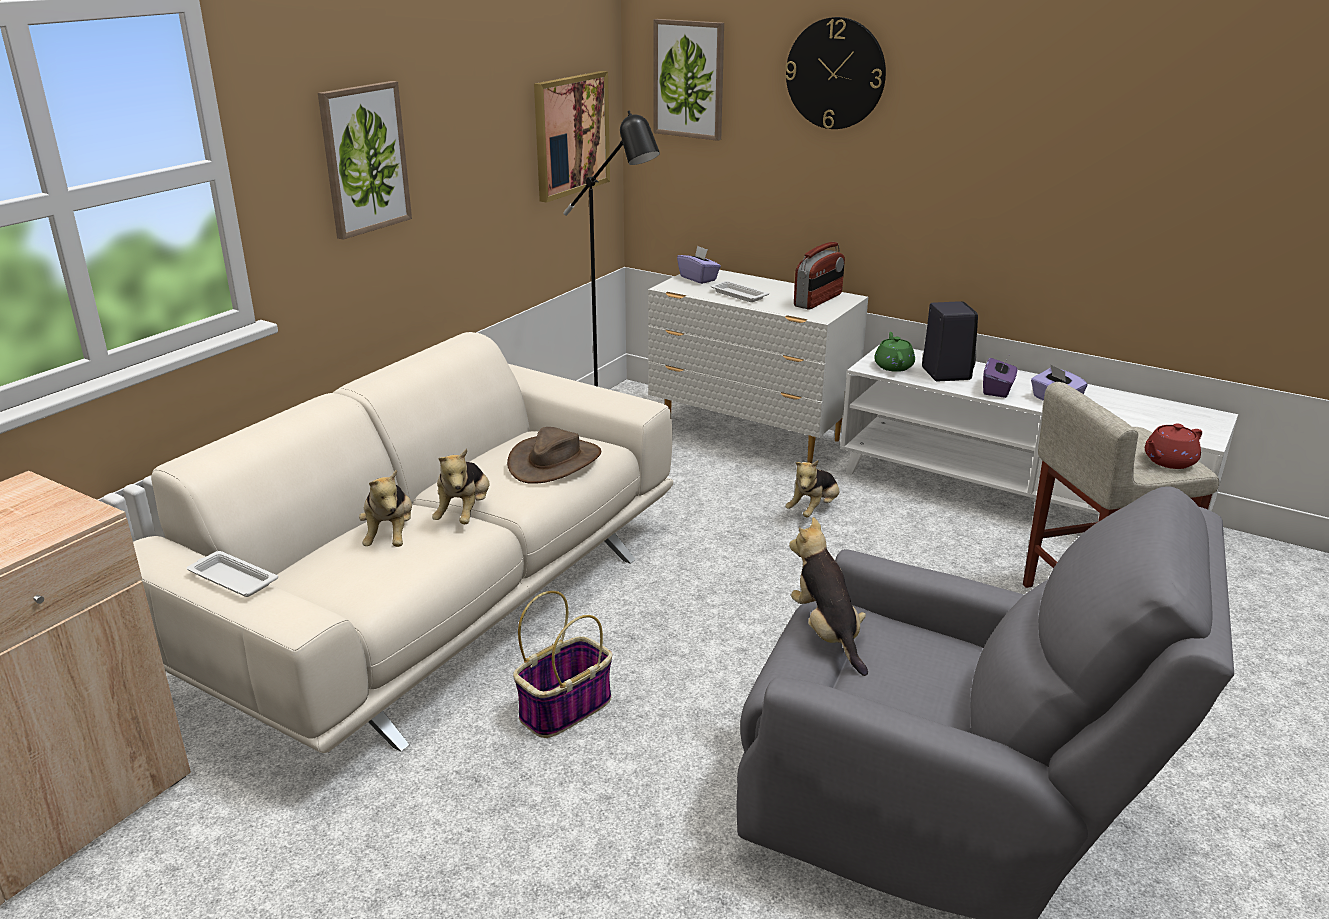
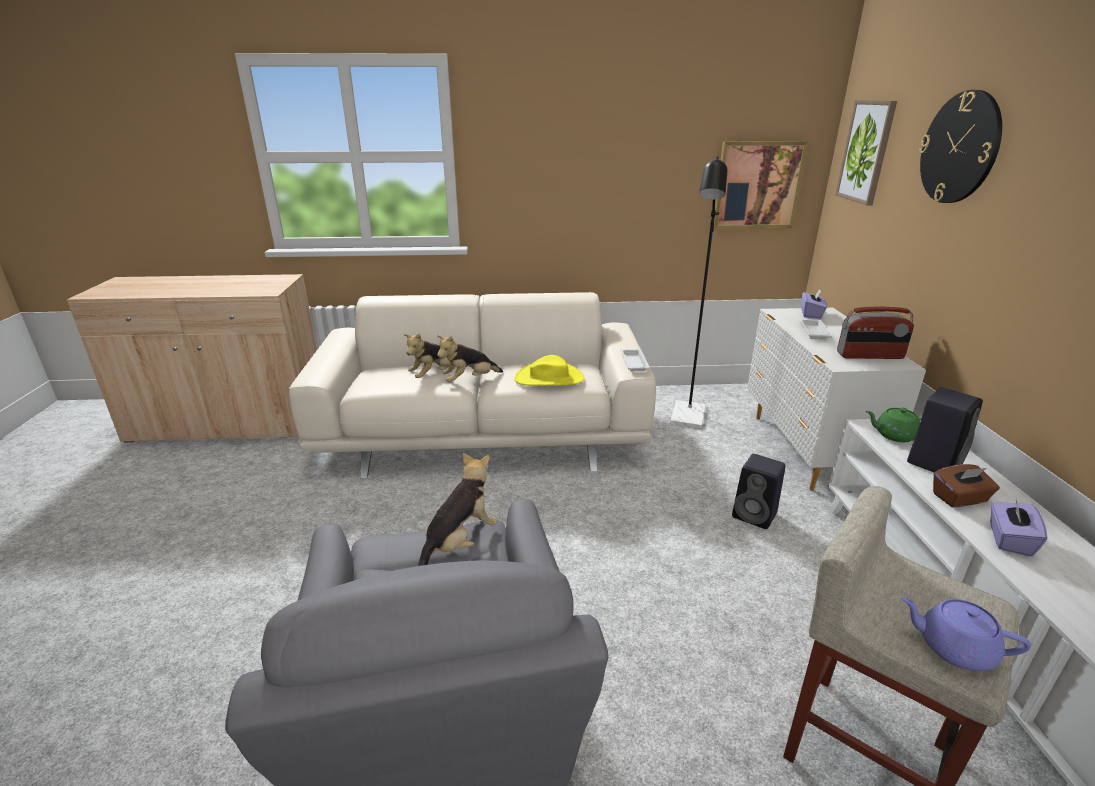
camera: 55 degrees right, 0 degrees up
(232, 579) = (332, 353): white tray -> white tray (634, 362)
(364, 159) = (553, 169): picture -> none
(554, 461) = (549, 378): brown hat -> yellow hat
(566, 707) = (433, 511): basket -> none
(814, 510) = (756, 515): plush toy -> black speaker
(893, 366) = (894, 435): green teapot -> green teapot turned 135 degrees counterclockwise
(997, 390) = (959, 498): purple tissue box -> brown tissue box
(1168, 461) = (953, 648): red teapot -> purple teapot

